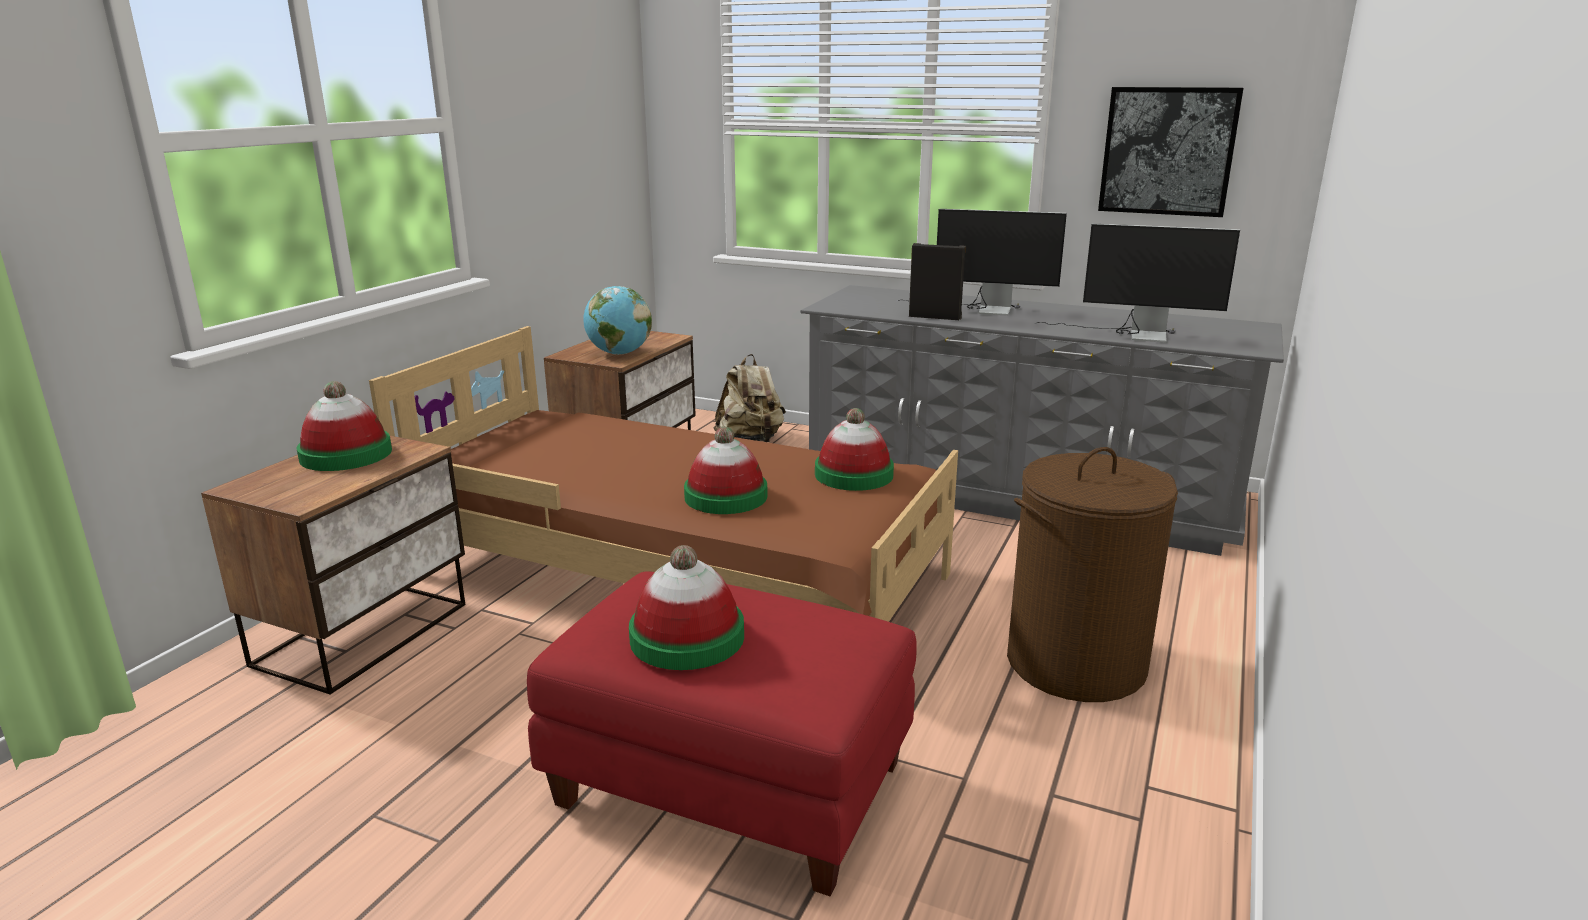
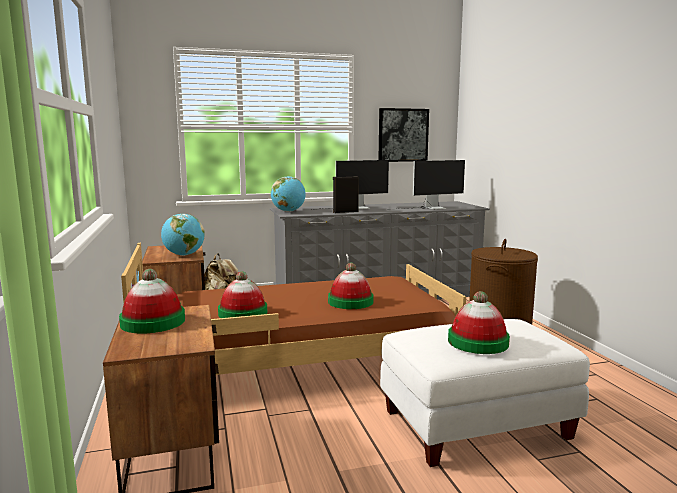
camera: 40 degrees left, 10 degrees down
(733, 783) = (476, 423): red ottoman -> white ottoman
(847, 299) = (288, 211): none -> globe
(854, 475) = (380, 283): hat -> hat (243, 313)

